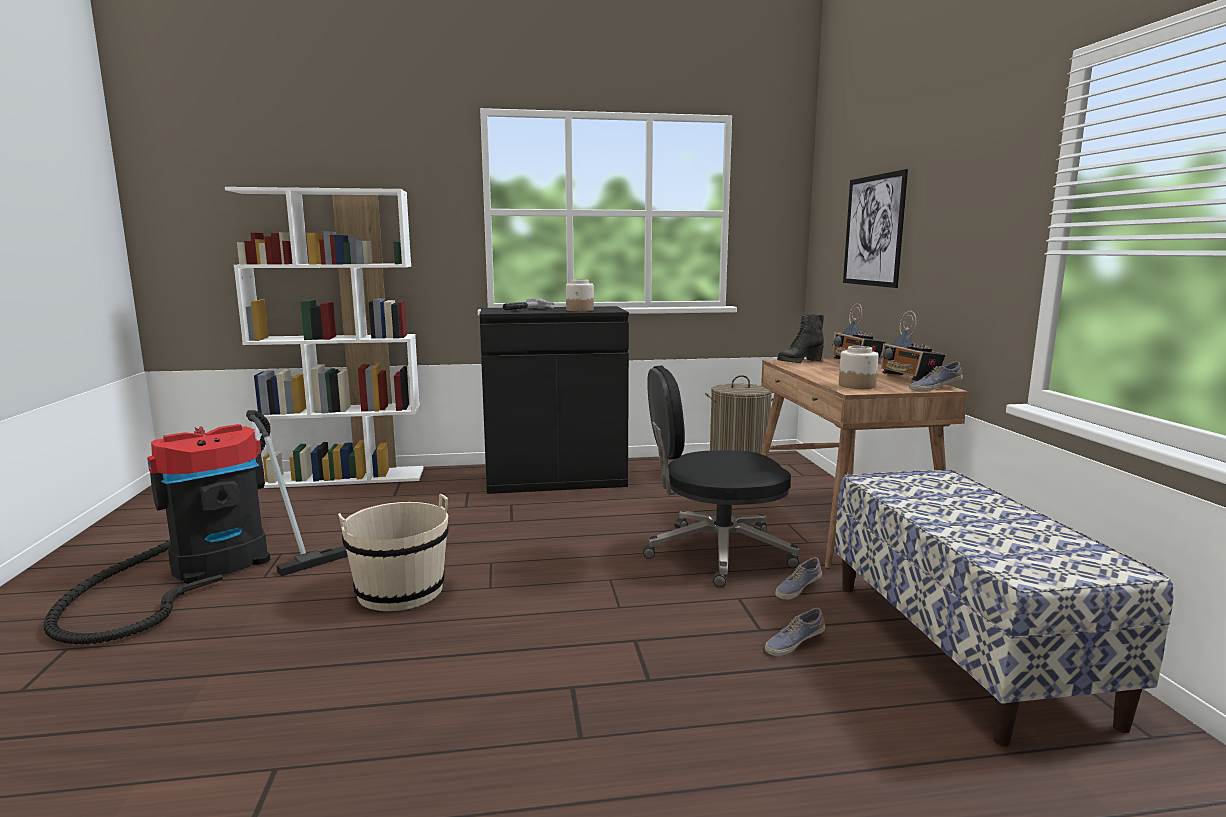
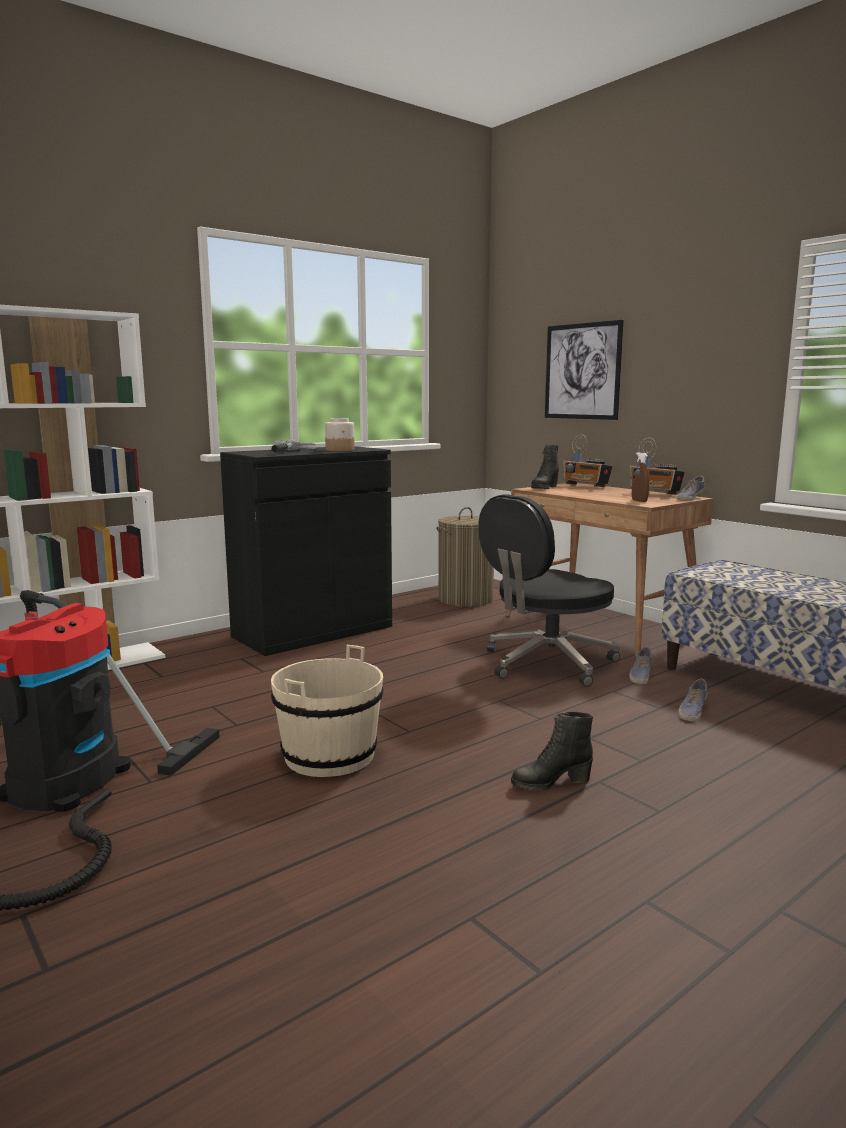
camera: 30 degrees left, 0 degrees up
(527, 673) = (550, 783): none -> black boot
(857, 385) = (639, 501): jar -> brown spray bottle

